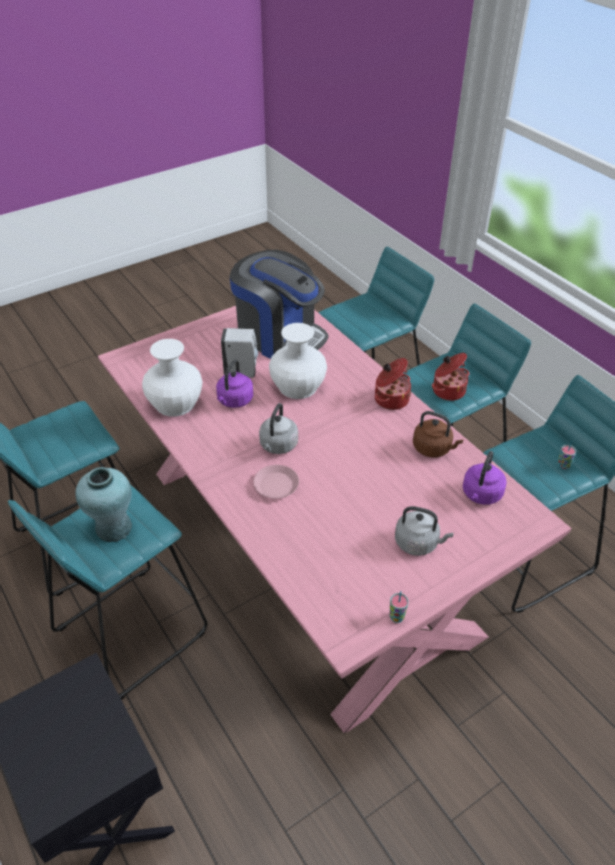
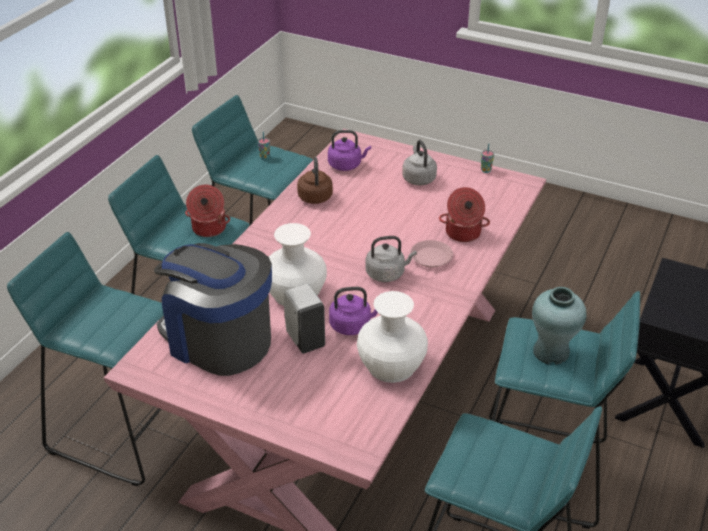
camera: 120 degrees left, 5 degrees down
(279, 336) = (218, 340): coffee machine -> coffee machine turned 60 degrees counterclockwise
(390, 399) = (269, 234): cooking pot -> cooking pot (463, 233)

